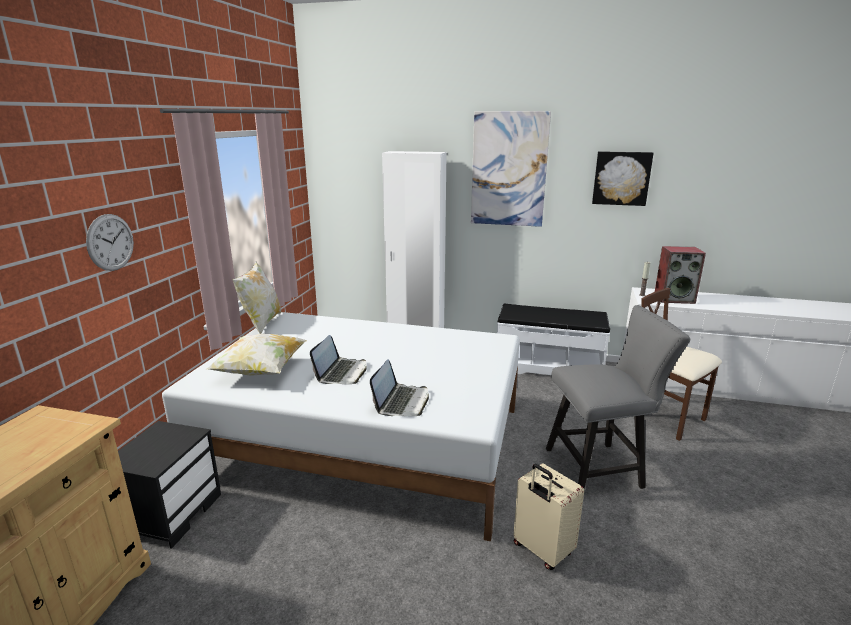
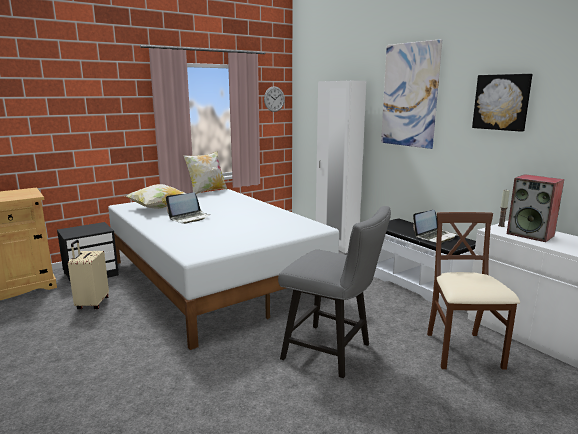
camera: 40 degrees right, 5 degrees down
(110, 242) = (99, 116): wall clock -> wall clock (274, 99)
(402, 402) = (184, 236): laptop -> laptop (435, 236)
(541, 550) = (207, 368): beige suitcase -> beige suitcase (92, 304)

